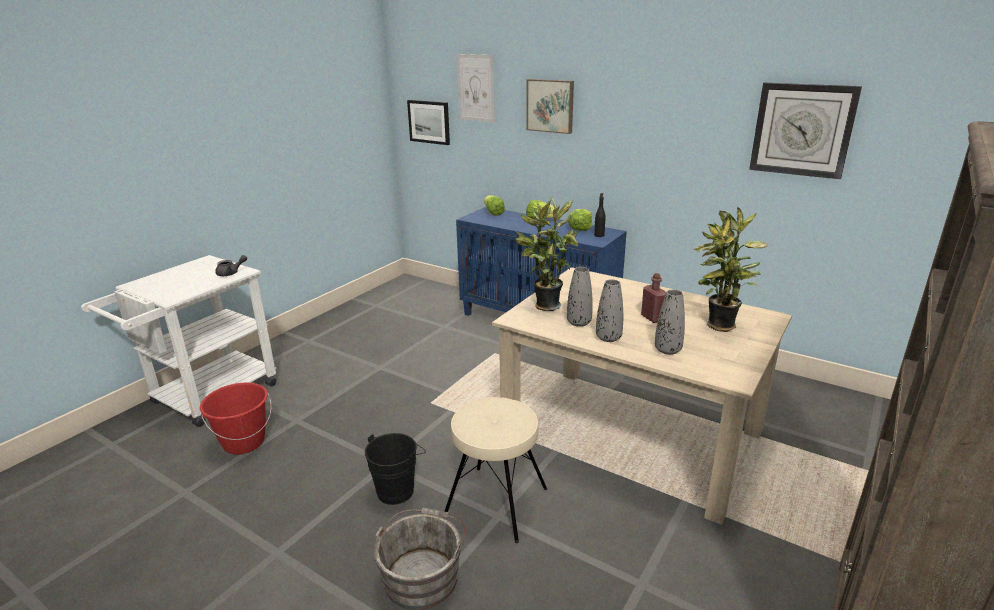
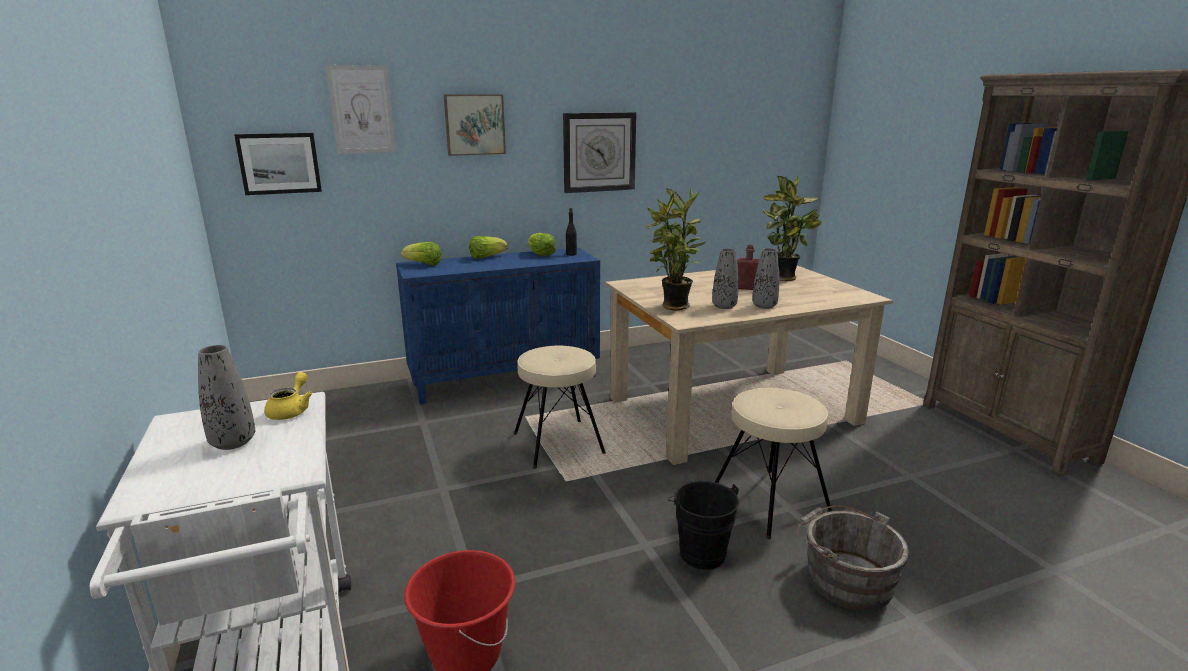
camera: 55 degrees left, 5 degrees down
(231, 273) = (291, 410): grey teapot -> yellow teapot
(475, 379) = (557, 443): none -> beige stool
(667, 350) = (805, 298): grey vase -> grey vase (233, 442)
(802, 130) = (709, 126): wall clock -> wall clock (599, 152)

